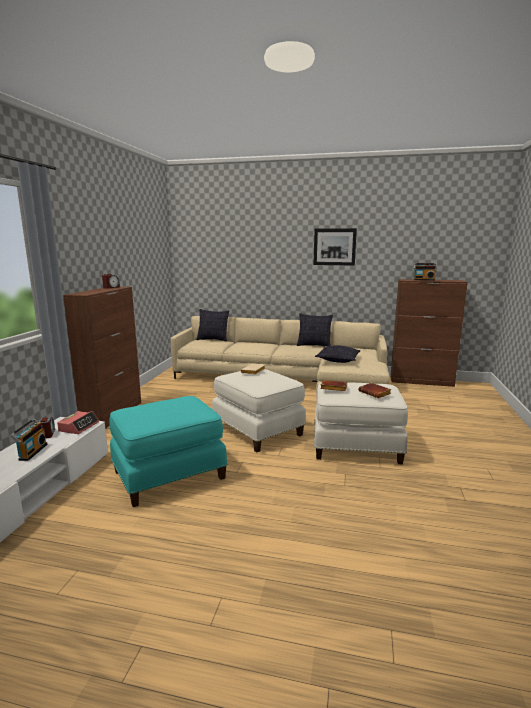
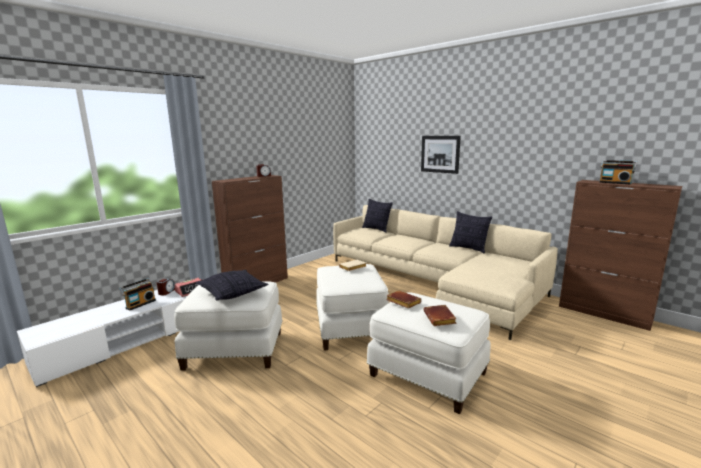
camera: 30 degrees right, 0 degrees up
(168, 474) = (235, 349): turquoise ottoman -> white ottoman
(334, 247) = (504, 139): picture -> picture (440, 154)
(338, 360) = (472, 269): pillow -> pillow (233, 293)

